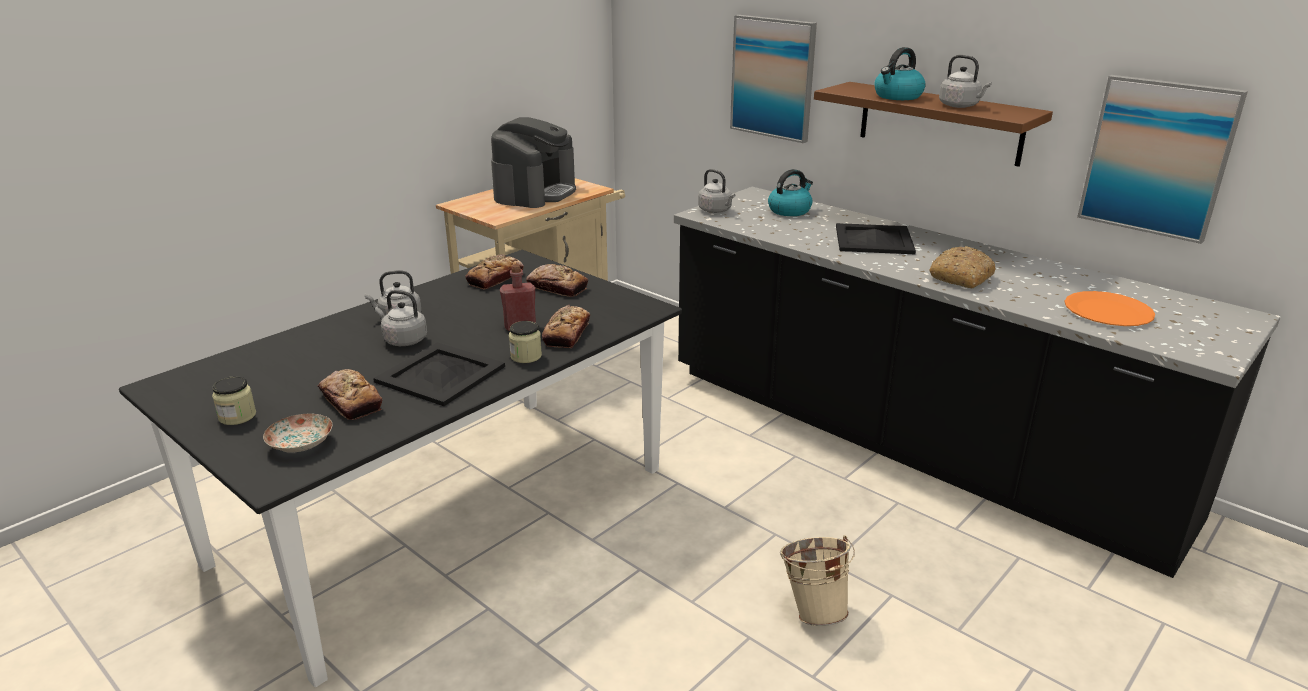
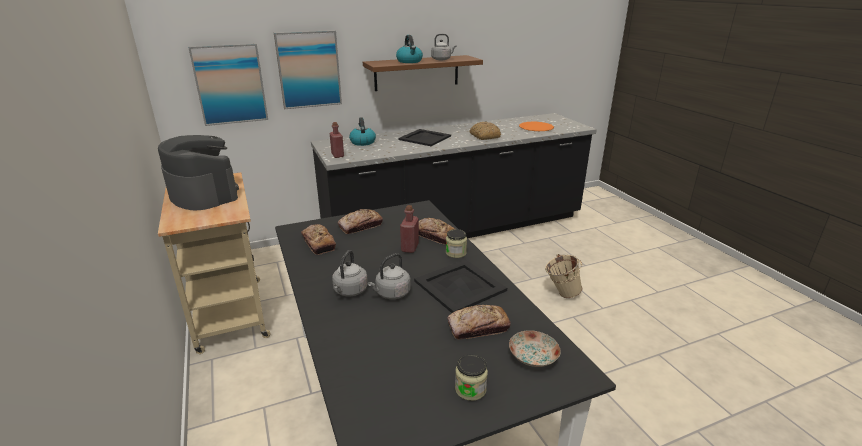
camera: 65 degrees left, 0 degrees up
(716, 211) = (337, 155): grey kettle -> red bottle
(1157, 157) = (507, 65): picture -> picture (230, 84)

